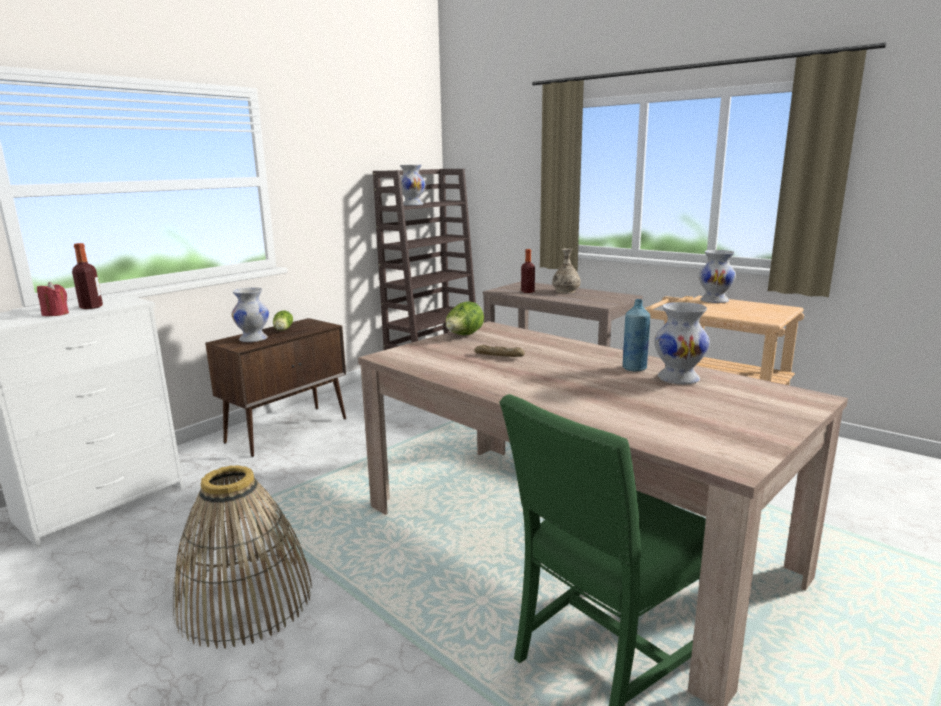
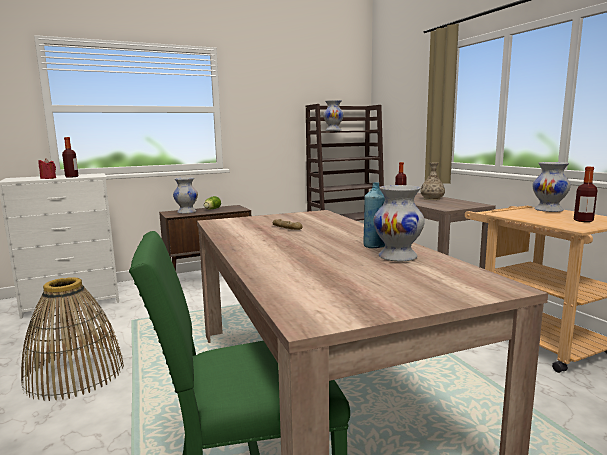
camera: 25 degrees right, 5 degrees down
(464, 336) = (289, 216): lettuce -> none
(761, 312) = (583, 220): none -> bottle

